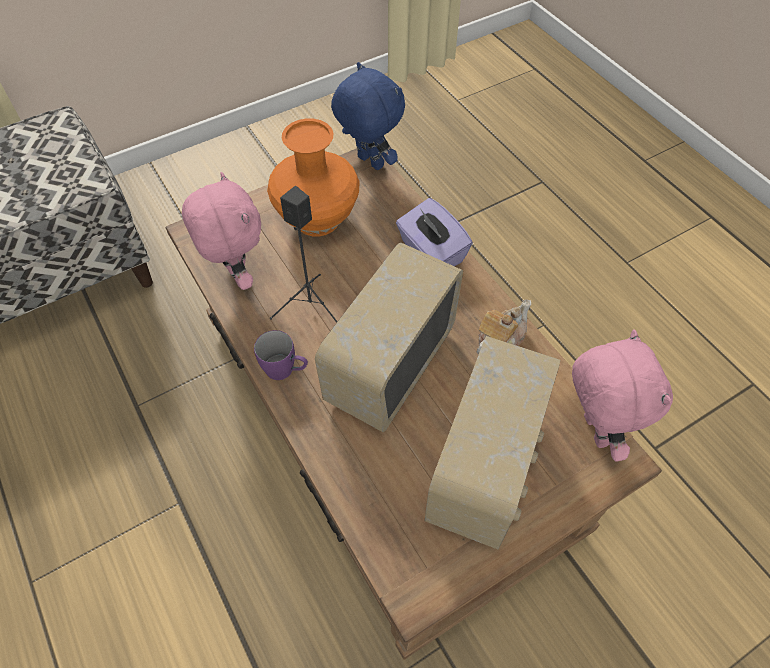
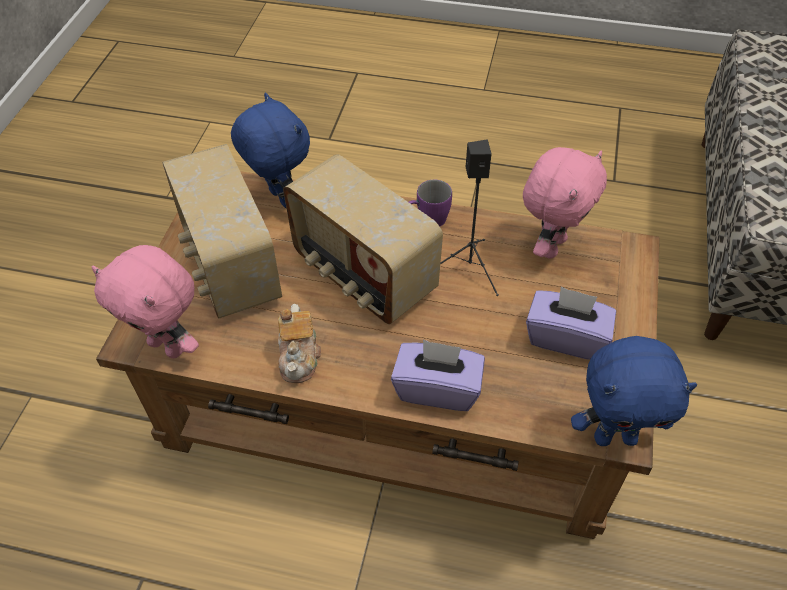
camera: 135 degrees right, 5 degrees down
(236, 276) = (551, 246): pink plush toy -> pink plush toy turned 75 degrees counterclockwise
(318, 220) = (566, 337): orange vase -> purple tissue box
(374, 509) = (279, 198): none -> blue plush toy
(389, 365) = (363, 275): radio -> radio turned 150 degrees clockwise

